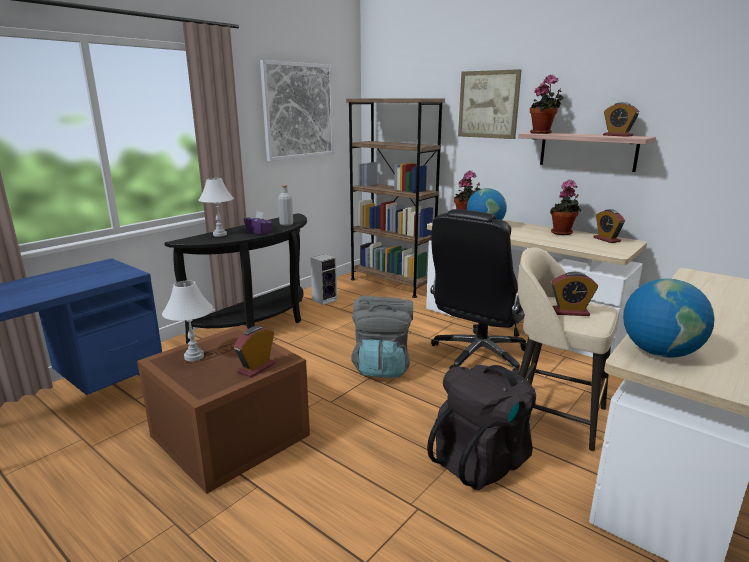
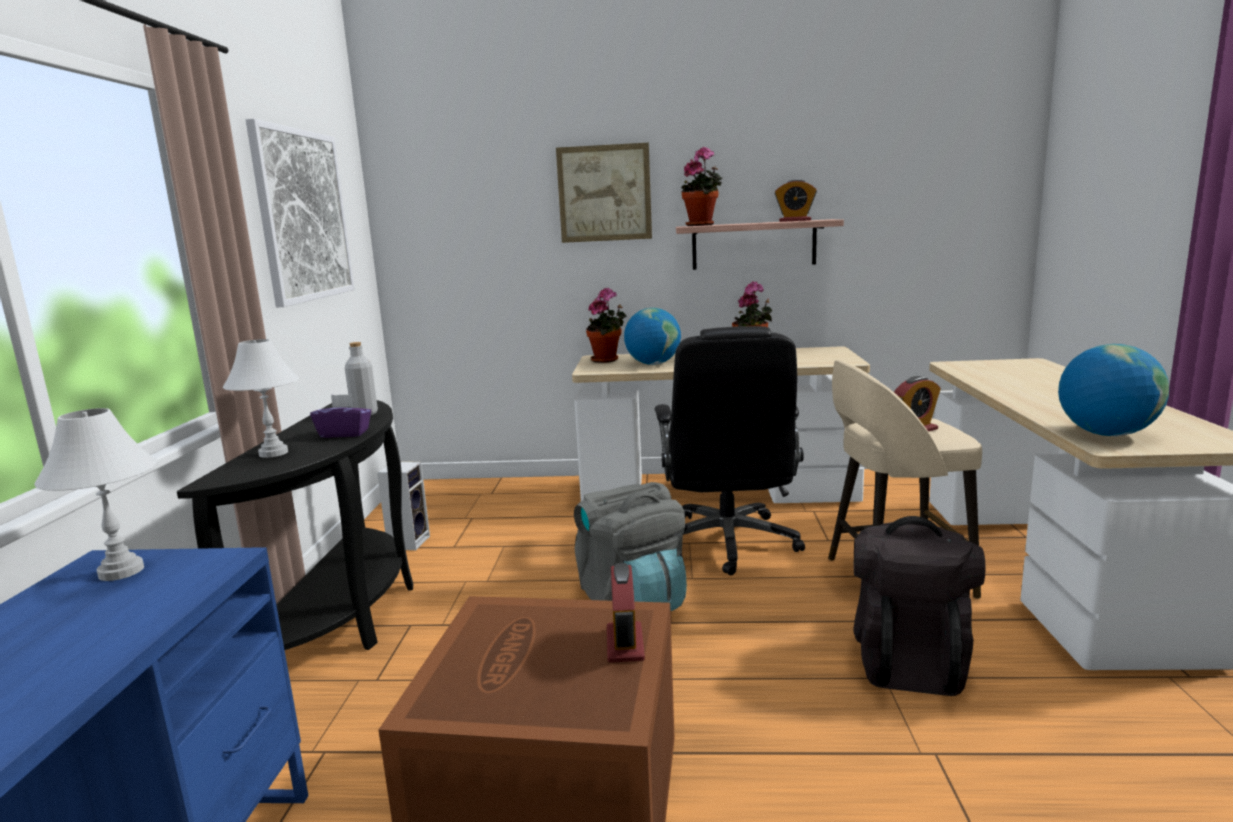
camera: 35 degrees left, 5 degrees down
(194, 356) = (484, 673): white table lamp -> white table lamp (122, 571)
(392, 283) = (482, 489): brown bookcase -> none
(606, 239) = (807, 351): alarm clock -> none

